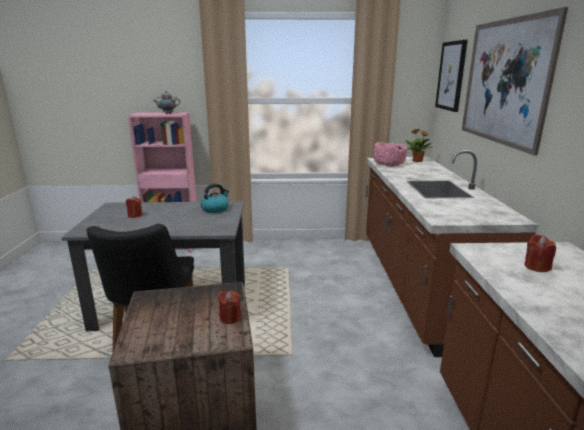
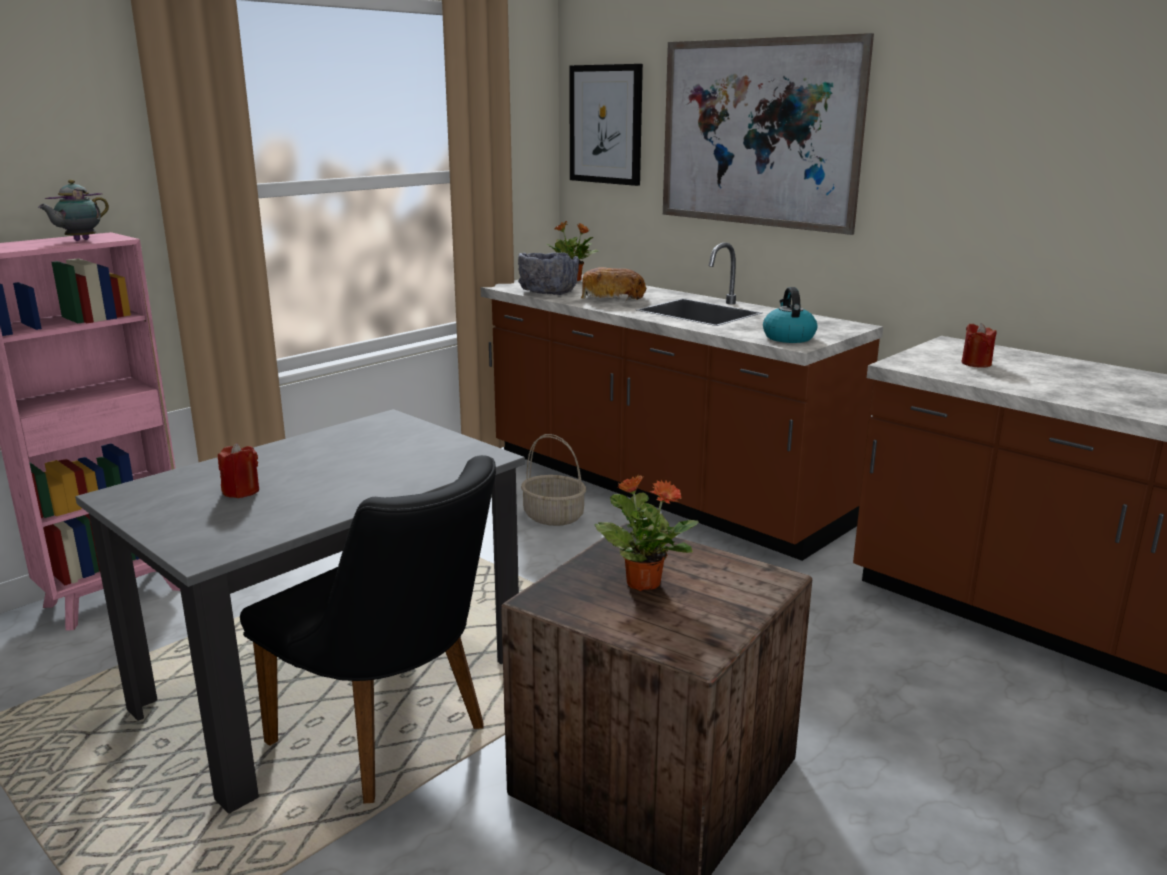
camera: 45 degrees left, 0 degrees up
(186, 309) = (642, 582): none -> potted plant
(215, 209) = (379, 434): kettle -> kettle (788, 337)
(230, 318) = (718, 563): red candle -> none
(346, 278) = (554, 516): none -> basket
(389, 164) = (548, 292): pink bowl -> grey bowl
(412, 172) = (612, 297): none -> bread

